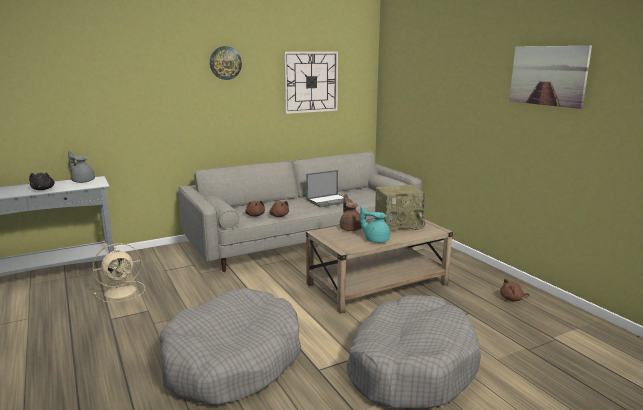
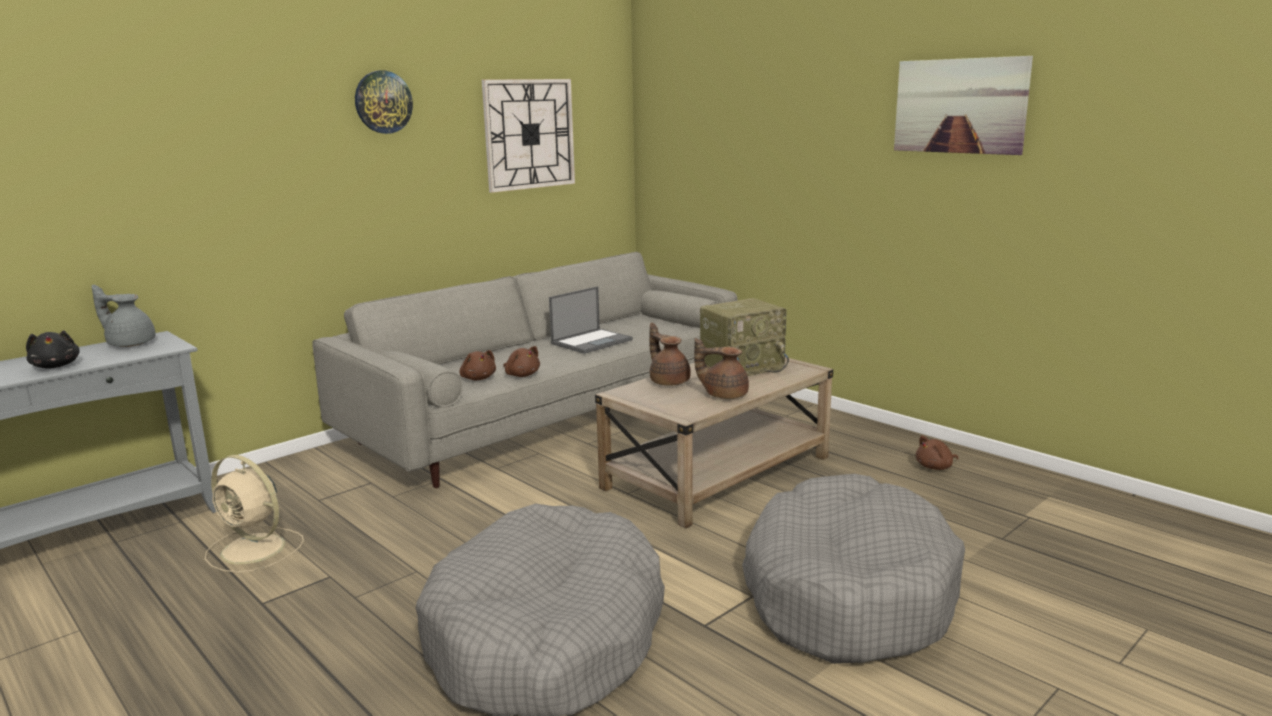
camera: 15 degrees left, 0 degrees up
(122, 291) = (255, 550): beige fan -> beige fan turned 75 degrees clockwise
(376, 239) = (724, 395): turquoise teapot -> brown teapot

